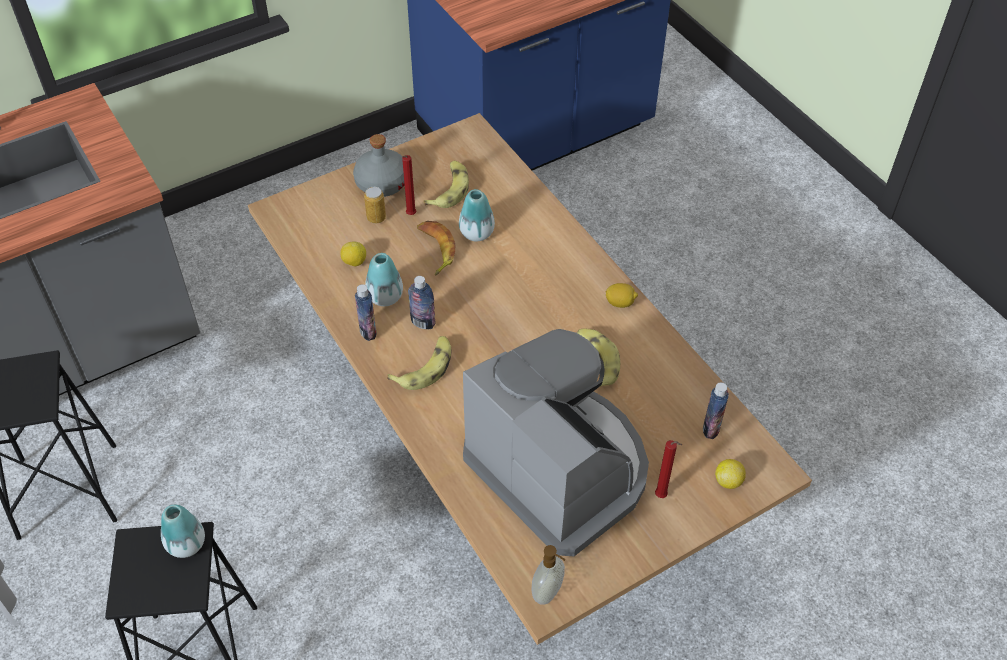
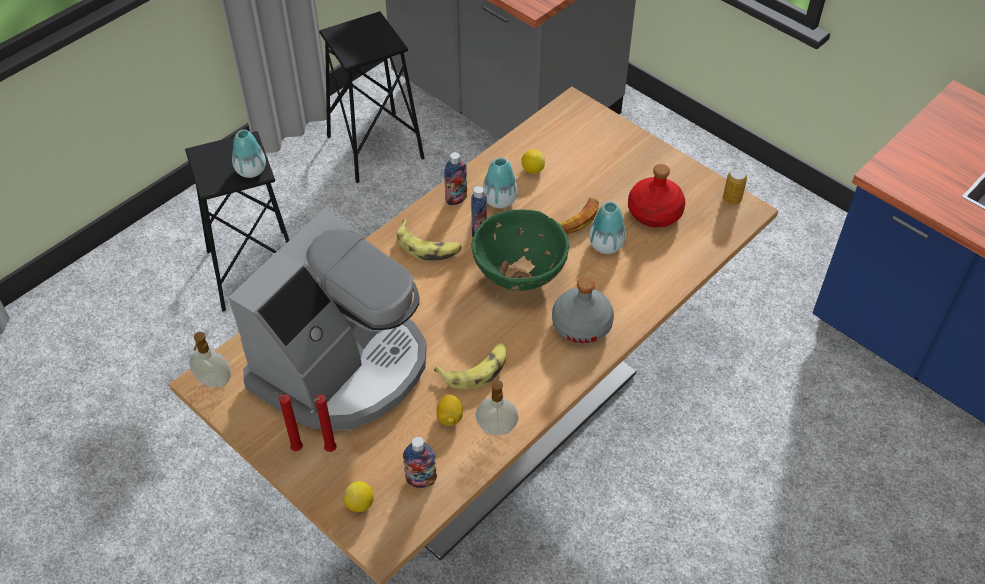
camera: 75 degrees right, 0 degrees up
(376, 218) = (593, 170): can -> can (732, 199)
(381, 183) = (640, 162): grey bottle -> grey bottle (581, 324)
(410, 215) = (607, 192): red candle -> red candle (295, 448)
(449, 189) = (655, 212): banana -> red bottle
(489, 303) = (519, 273): none -> green bowl
(620, 303) = (559, 376): lemon -> lemon (450, 417)
(665, 360) = (497, 427): none -> soap dispenser

